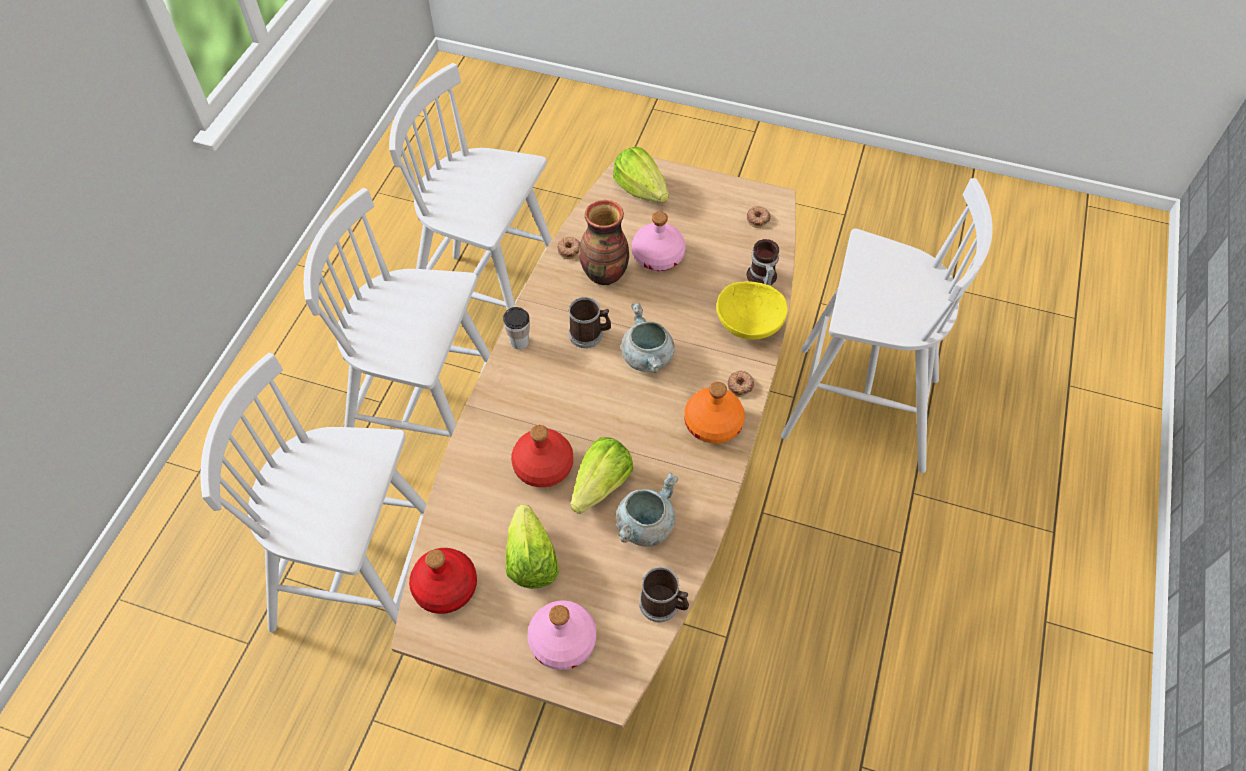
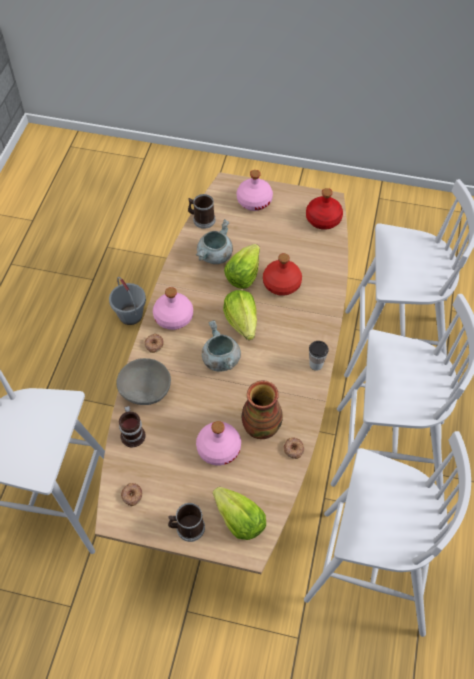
camera: 175 degrees right, 0 degrees up
(531, 560) = (278, 234): lettuce -> lettuce (242, 322)
(590, 334) = (265, 374): mug -> mug (187, 528)
(713, 423) = (173, 317): orange bottle -> pink bottle
(748, 324) = (146, 391): yellow bowl -> grey bowl
(786, 679) = (130, 315): none -> grey bucket

